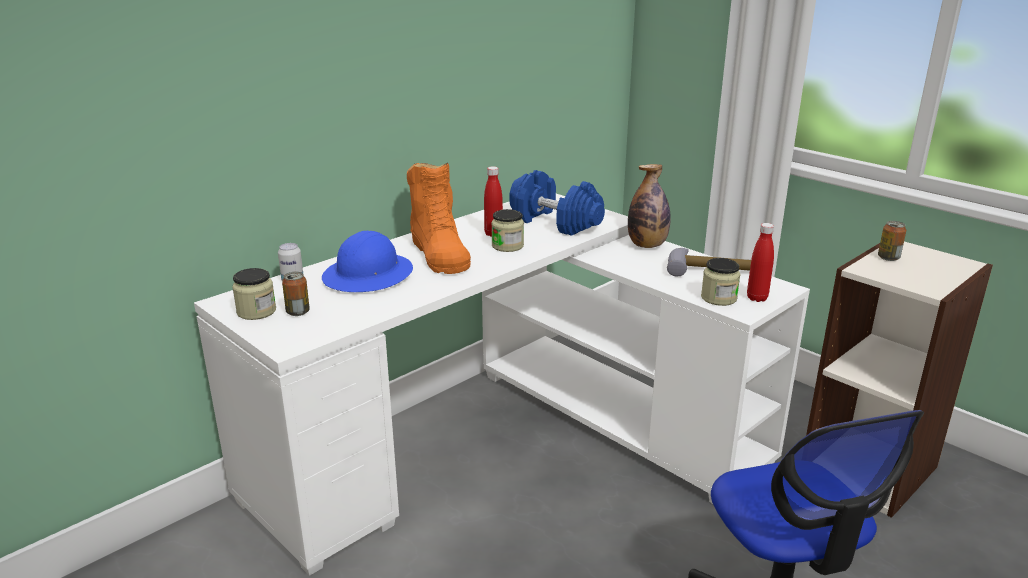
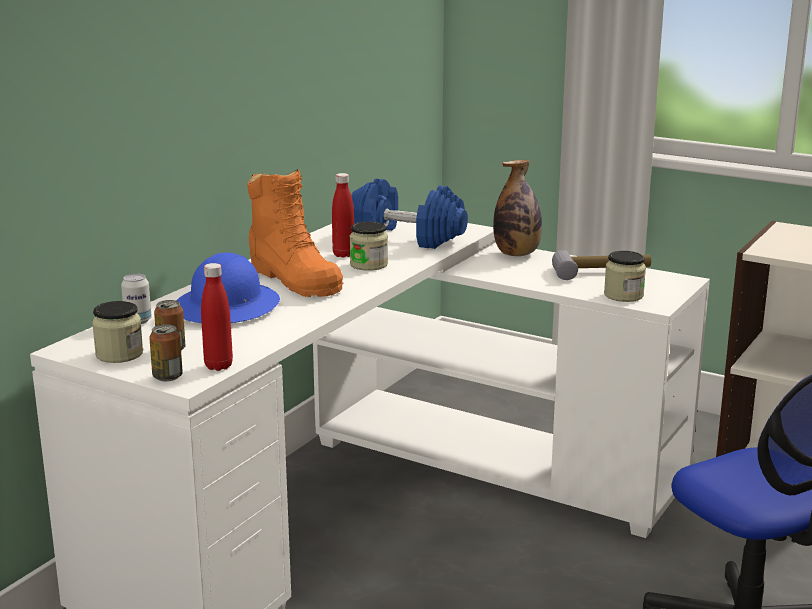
camera: 15 degrees left, 5 degrees down
(757, 298) = (662, 292): red bottle -> red bottle (218, 366)
(888, 258) = (781, 238): can -> can (167, 377)

